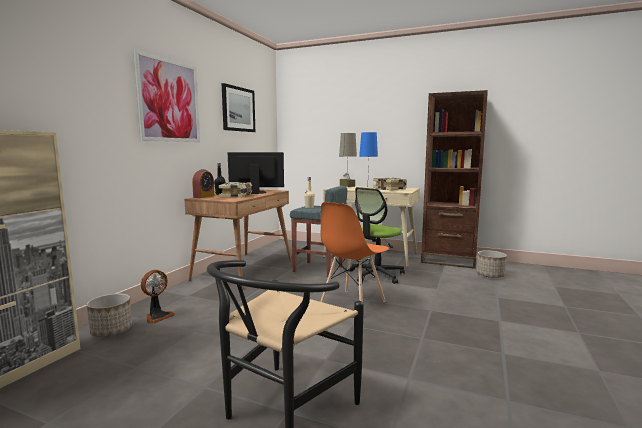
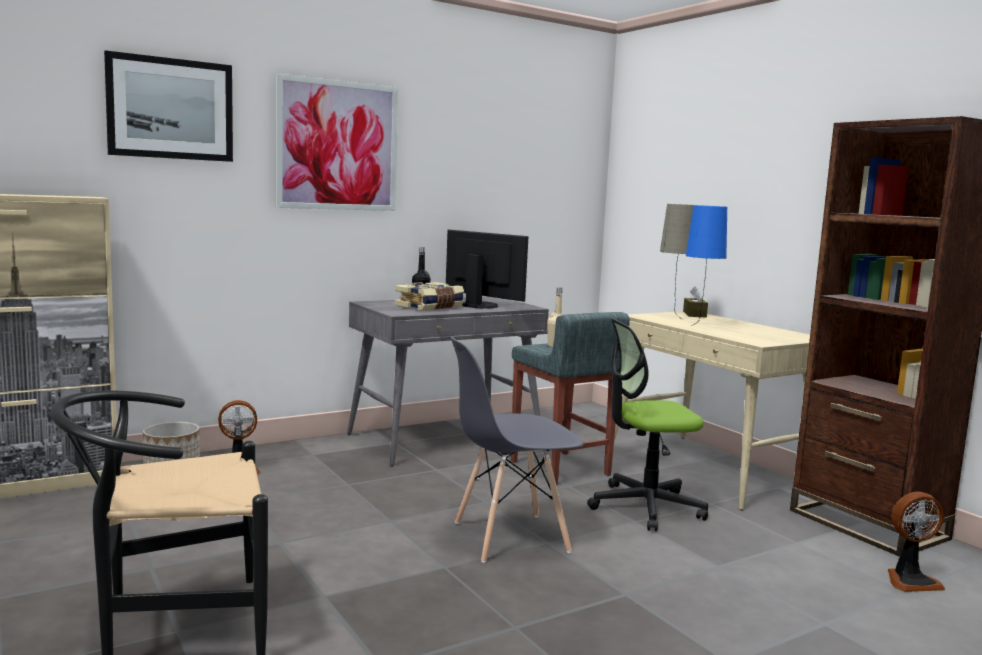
camera: 35 degrees right, 0 degrees up
(204, 196) = (383, 302): alarm clock -> none
(238, 109) = (497, 153): picture -> picture (170, 109)
(244, 269) = (445, 438): brown desk -> grey desk
(352, 303) = (509, 537): orange chair -> grey chair
(390, 189) = (753, 332): book -> none
(490, 275) = (910, 581): planter -> fan

